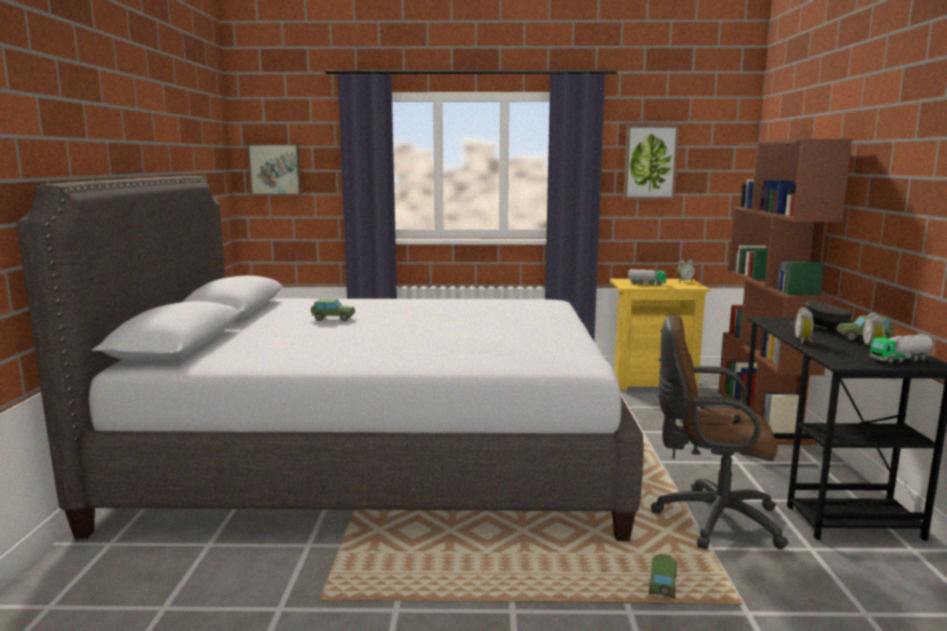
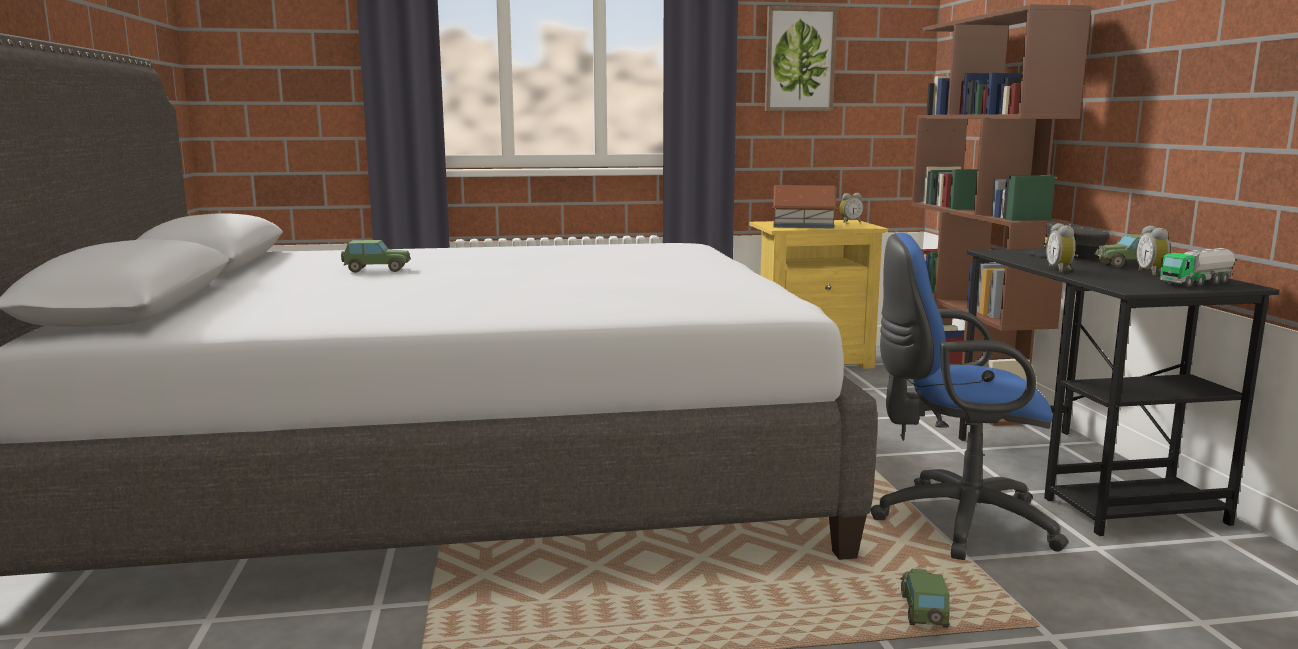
camera: 10 degrees left, 0 degrees up
(275, 169) = (255, 65): picture -> none
(646, 284) = (802, 225): toy truck -> toy house
(711, 519) = (954, 522): brown office chair -> blue office chair

